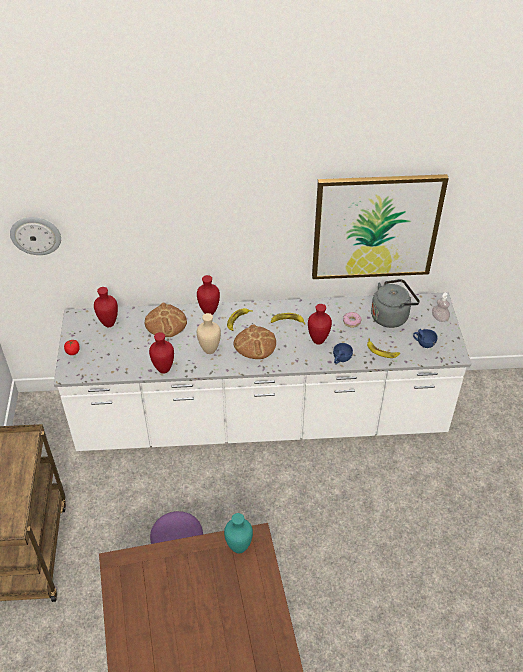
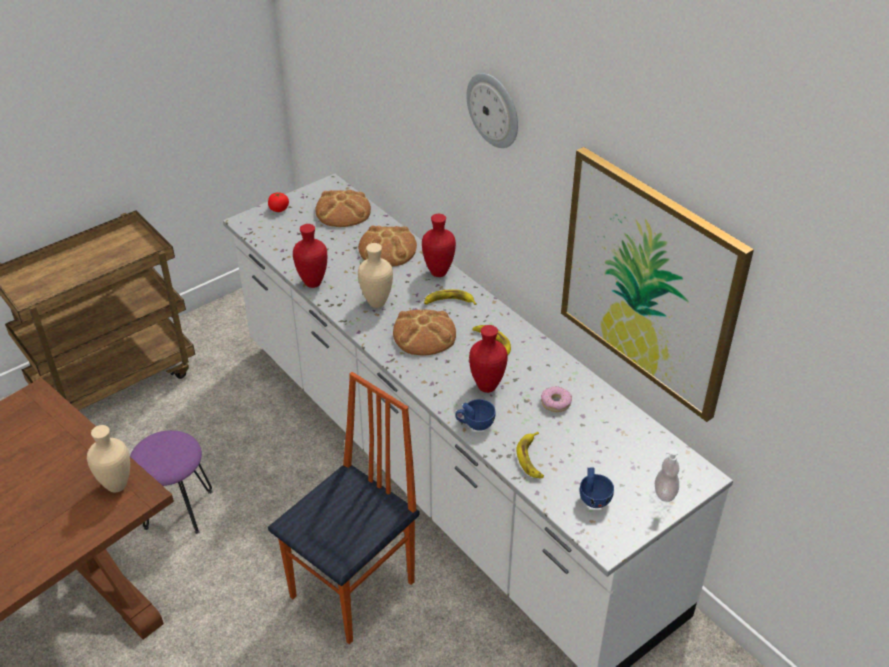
camera: 55 degrees right, 5 degrees down
(36, 235) = (323, 55): wall clock -> wall clock (494, 110)
(108, 324) = (343, 211): red vase -> bread
(240, 548) = (117, 487): turquoise vase -> beige vase
(311, 503) = (355, 590): none -> chair
(391, 316) = (611, 438): grey kettle -> none

